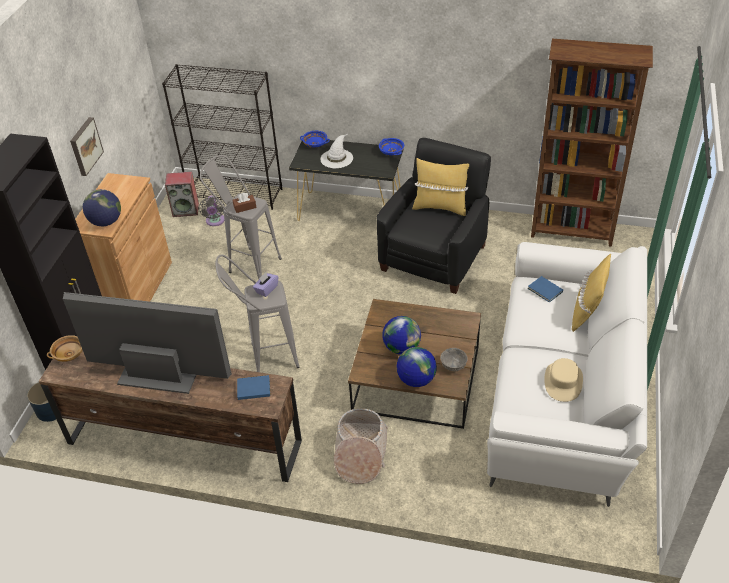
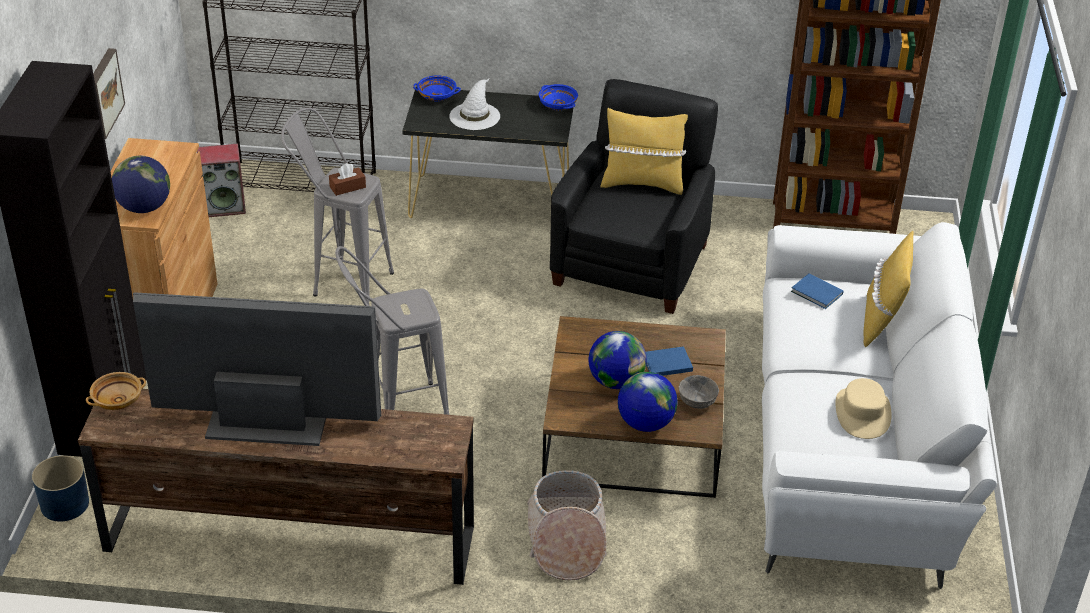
camera: 10 degrees left, 5 degrees down
(215, 221) = (276, 222): grey fan -> none
(252, 388) = (416, 434): blue book -> blue book (666, 363)
(266, 289) = (406, 300): purple tissue box -> none

